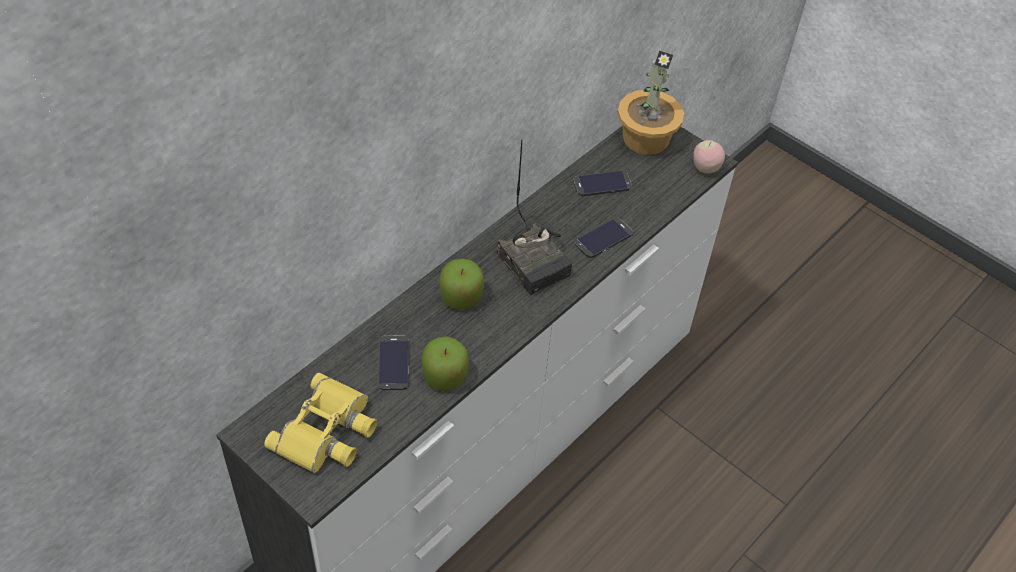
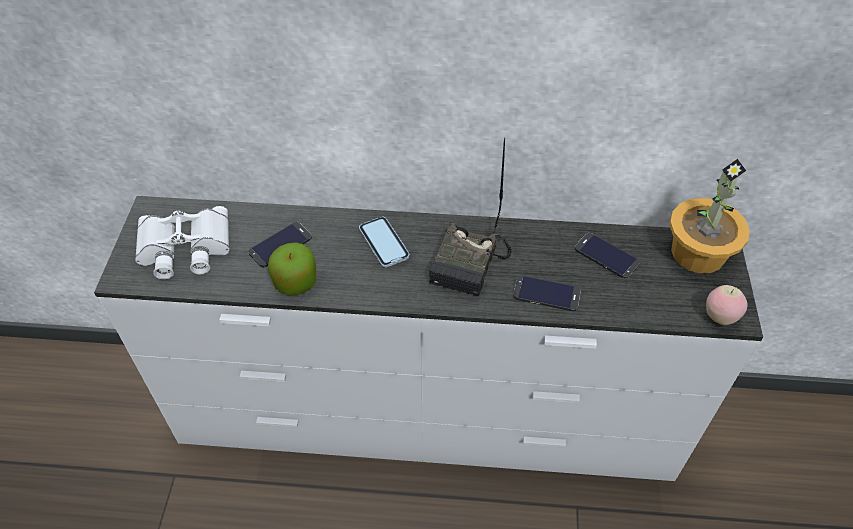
camera: 55 degrees right, 0 degrees up
(327, 432) = (184, 249): yellow binoculars -> white binoculars
(461, 297) = (384, 243): apple -> phone

